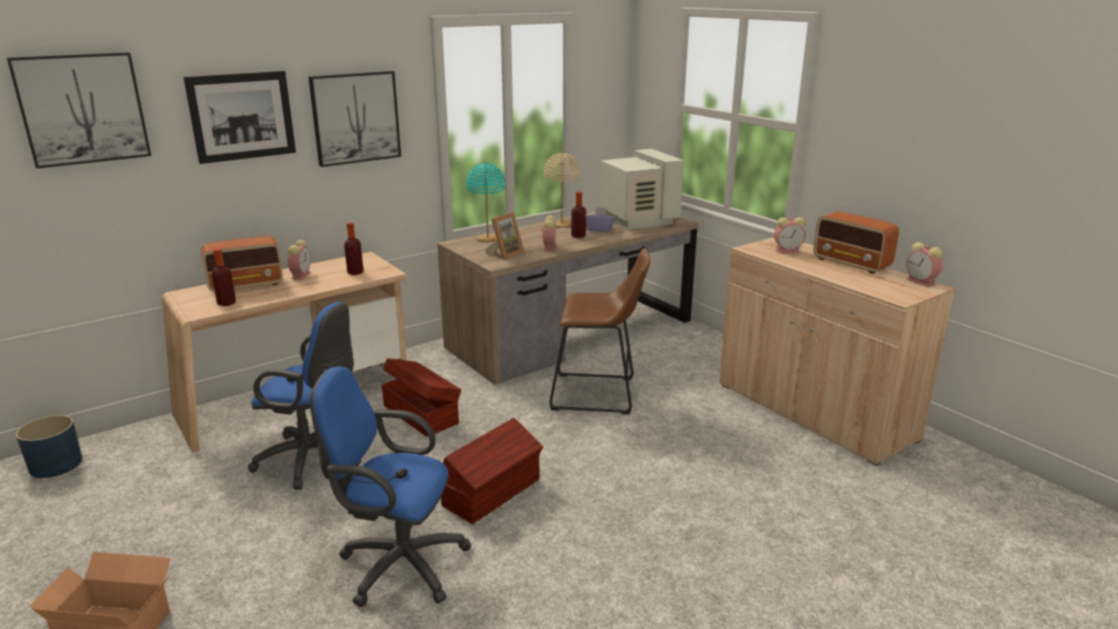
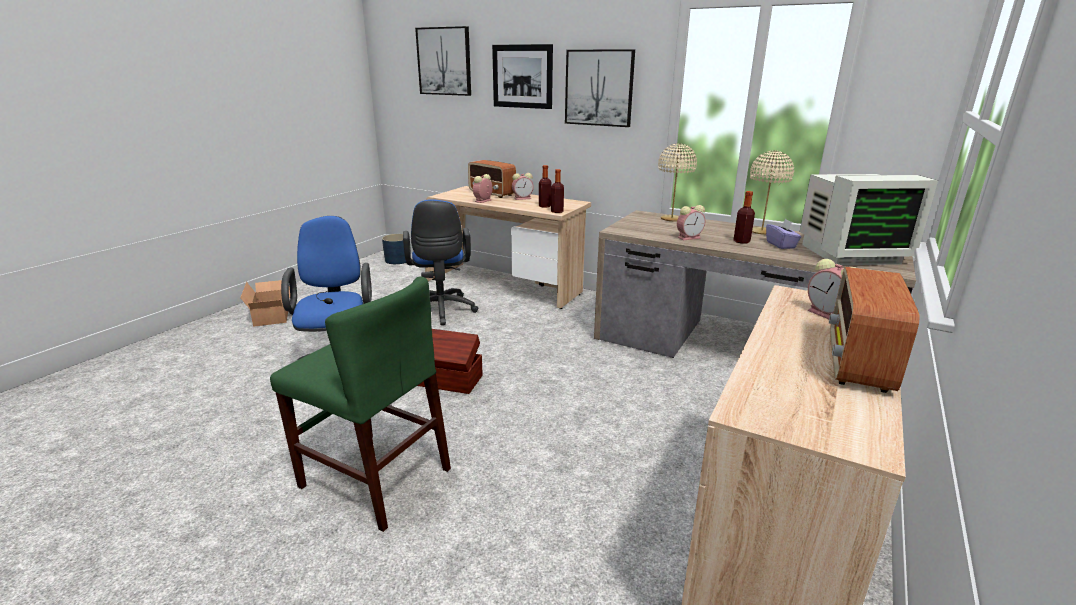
camera: 65 degrees right, 0 degrees up
(226, 303) = (460, 196): bottle -> bottle (557, 211)
(421, 413) = (524, 325): brown storage box -> none
(487, 239) = (672, 219): turquoise table lamp -> beige table lamp
(505, 254) = (645, 229): picture frame -> none
(599, 394) = (633, 389): brown stool -> none
(637, 220) = (849, 254): monitor -> monitor turned 45 degrees clockwise
(649, 562) = (375, 478): none -> green chair
(921, 282) = (874, 434): alarm clock -> alarm clock (483, 201)

